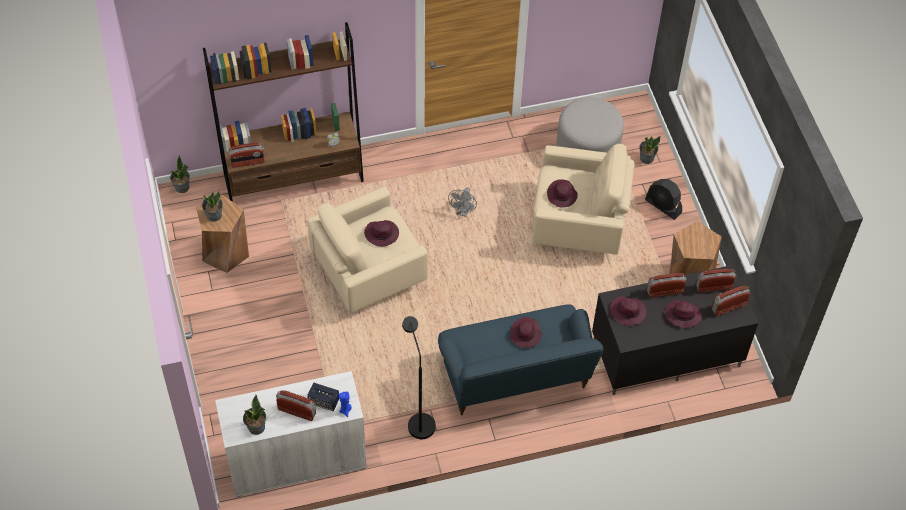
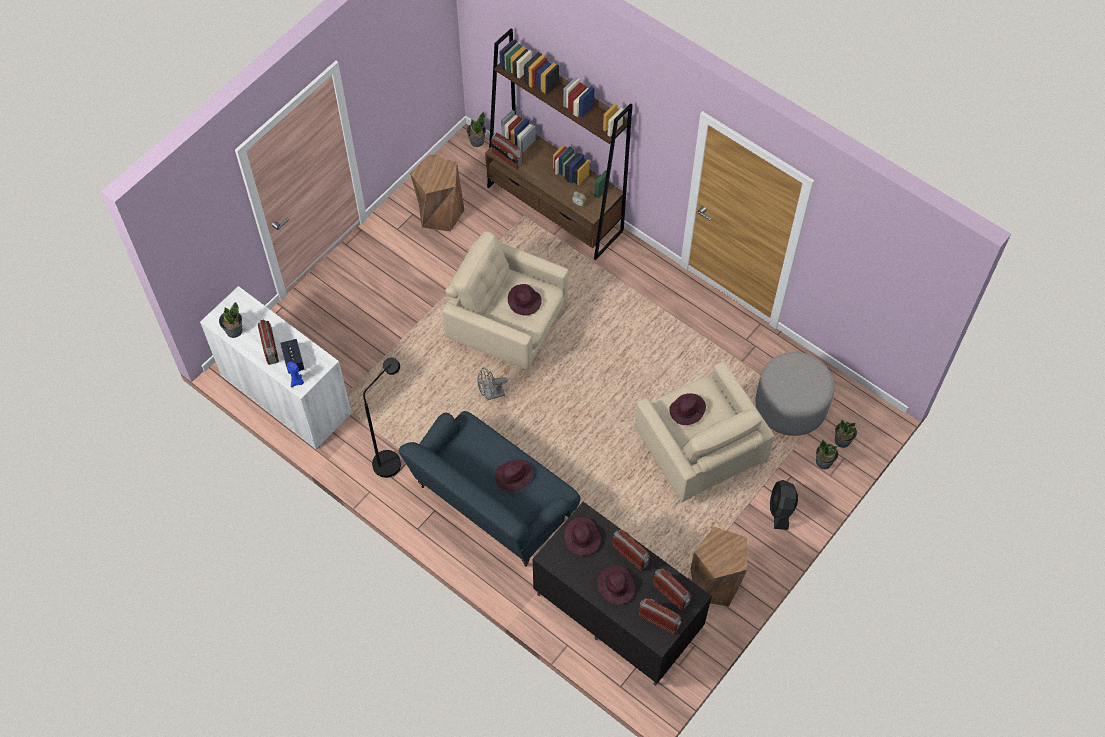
camera: 55 degrees right, 5 degrees up
(214, 215) = (431, 171): potted plant -> potted plant (842, 440)
(463, 212) = (630, 353): grey fan -> grey fan (491, 395)

